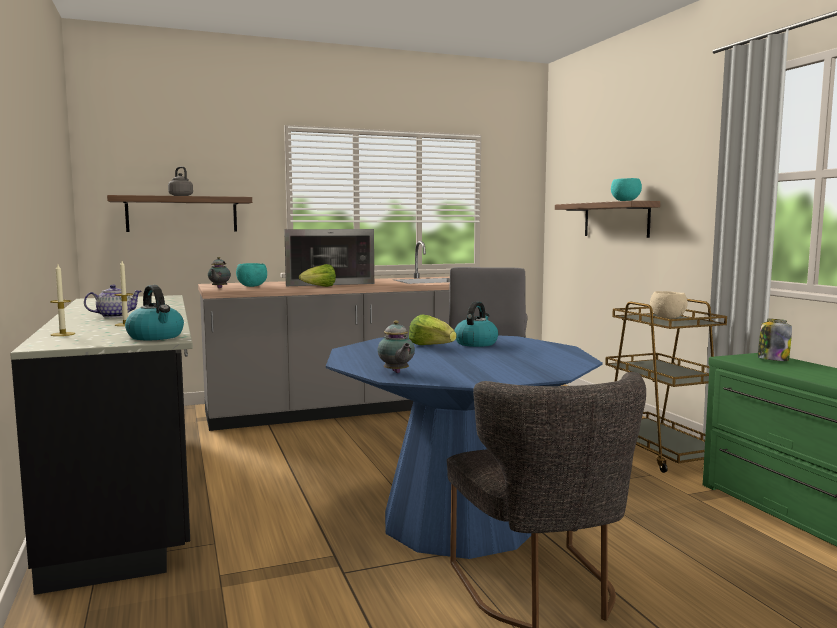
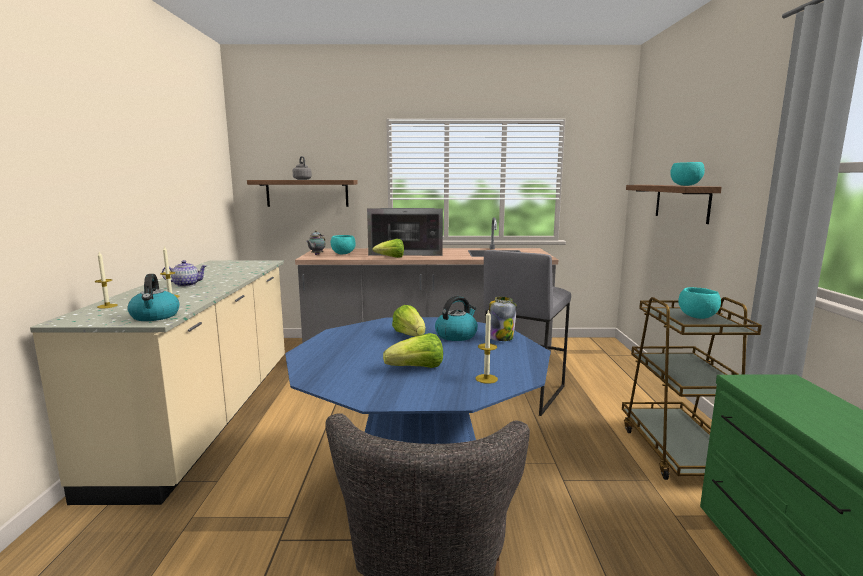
camera: 20 degrees right, 5 degrees up
(131, 493) = (208, 417): black counter -> beige counter
(396, 372) = (325, 372): teapot -> none
(480, 364) = (417, 368): none -> lettuce
(551, 364) = (486, 379): none -> candle
(668, 318) = (697, 317): beige bowl -> turquoise bowl
(772, 359) = (796, 390): jar -> jar (500, 337)

